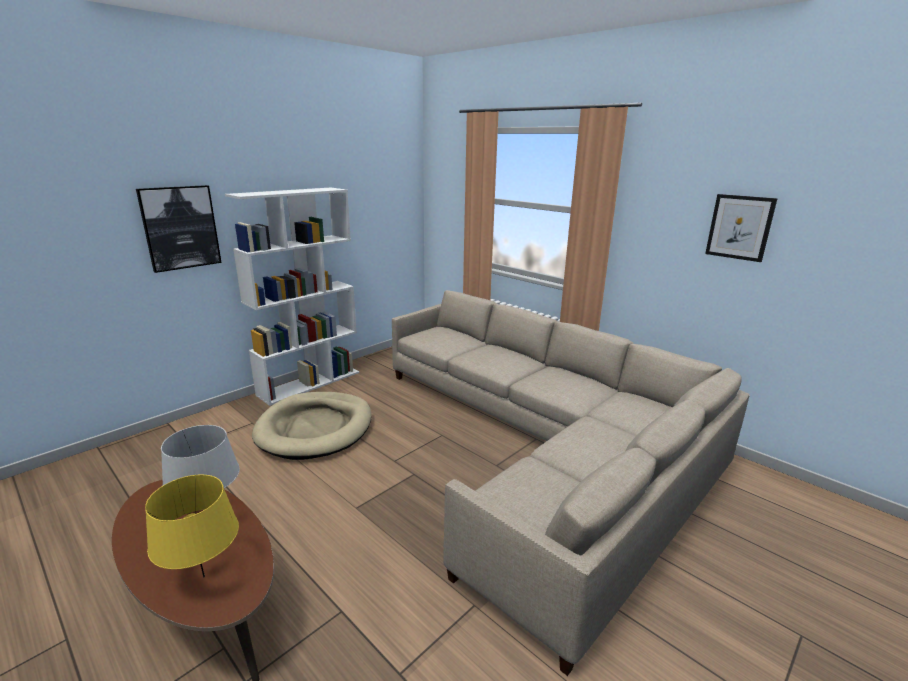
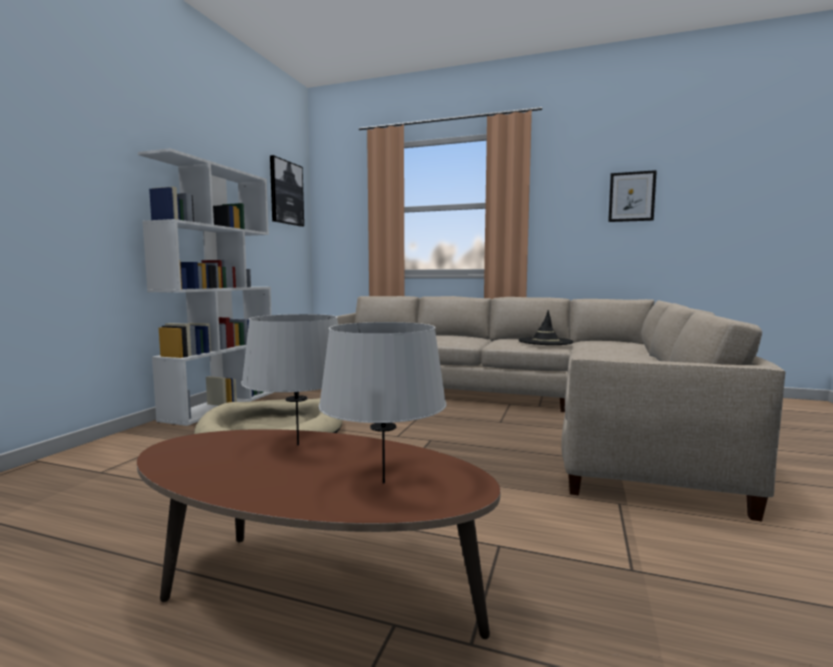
camera: 25 degrees left, 15 degrees down
(180, 227) = (80, 178): picture -> picture (286, 193)
(204, 576) = (384, 482): yellow table lamp -> grey table lamp
(576, 390) = (545, 342): none -> black hat

